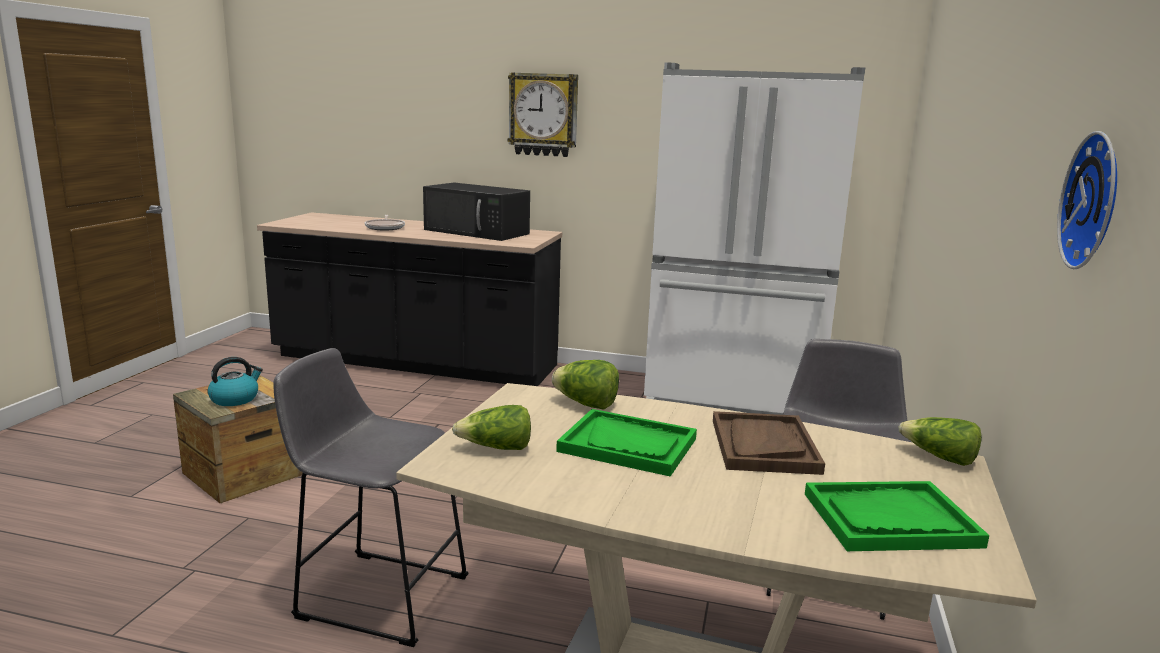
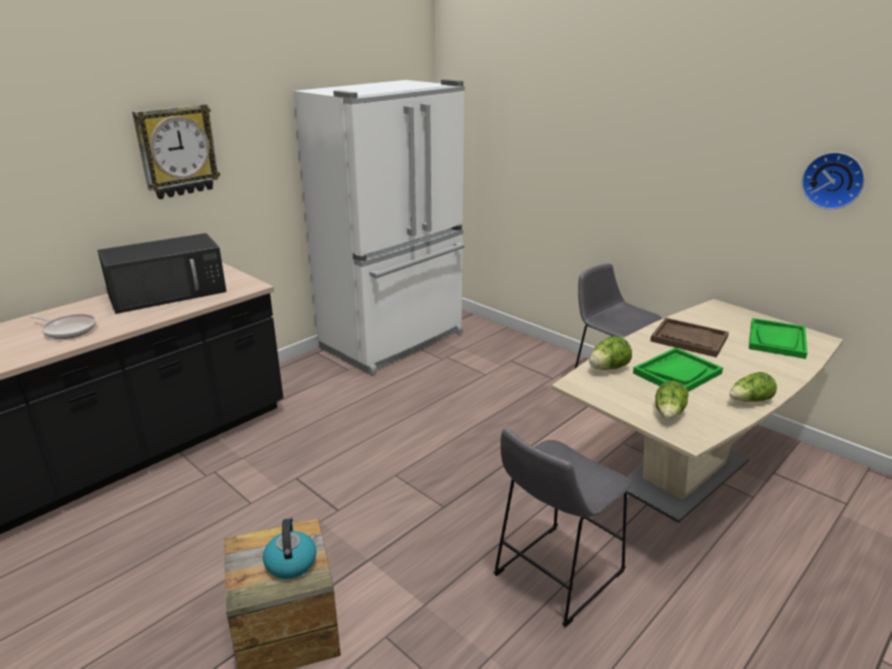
camera: 60 degrees left, 10 degrees up
(939, 457) = (714, 307): lettuce -> lettuce (750, 401)

